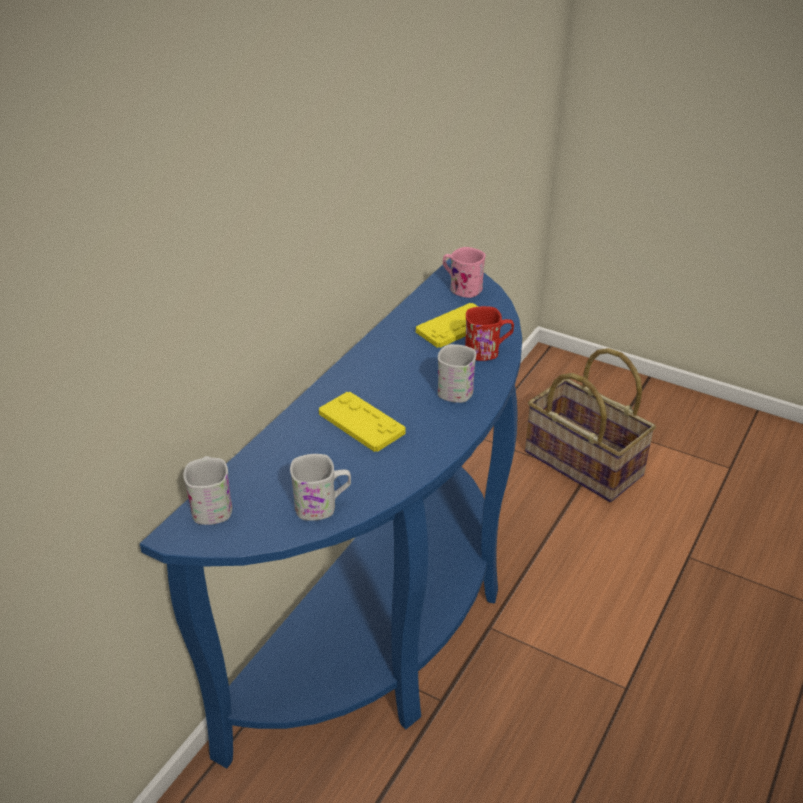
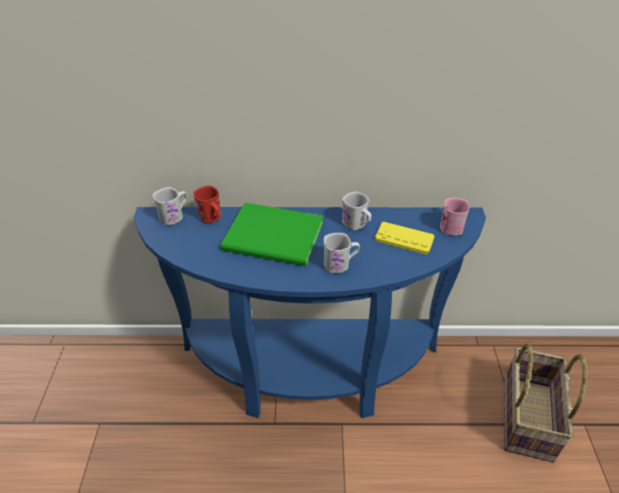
camera: 60 degrees right, 5 degrees up
(322, 506) = (197, 253): white mug -> white mug (357, 224)
(361, 423) = (275, 238): yellow game controller -> green book
(488, 351) = (392, 263): red mug -> red mug (211, 218)

